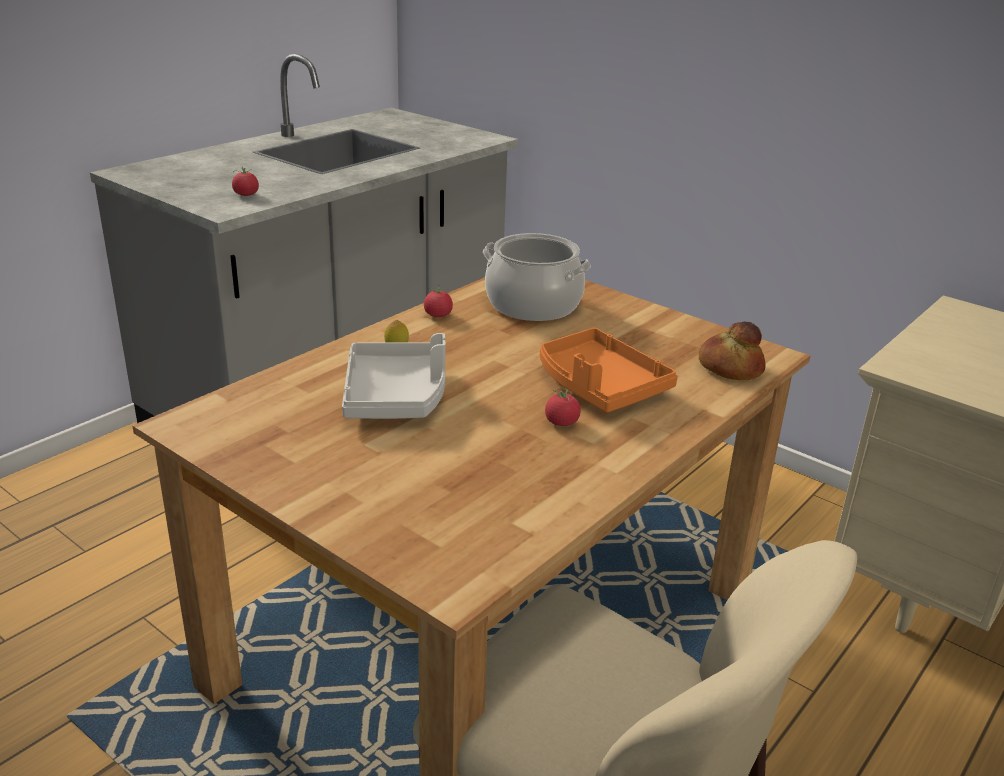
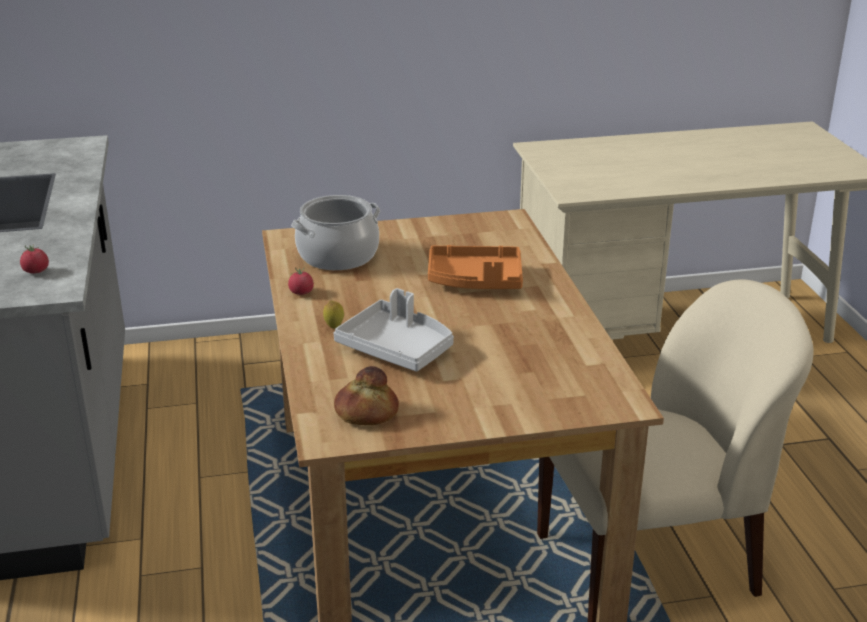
camera: 50 degrees left, 0 degrees up
(561, 423) = (502, 309): tomato -> none
(730, 368) = (508, 235): bread -> bread (366, 412)

